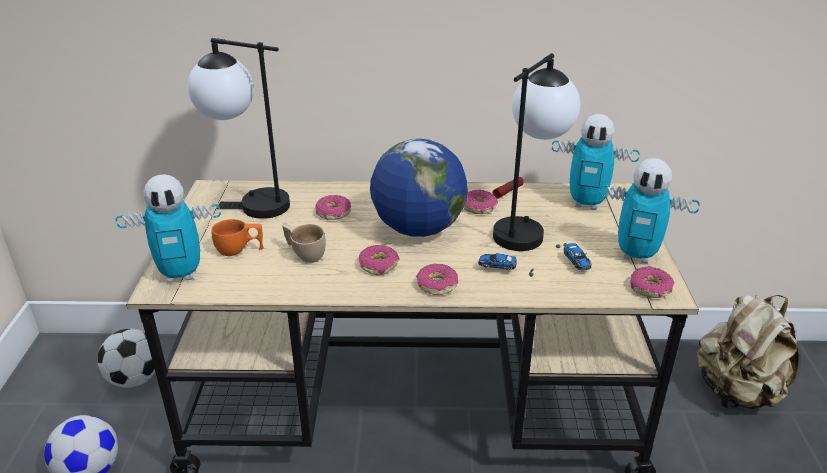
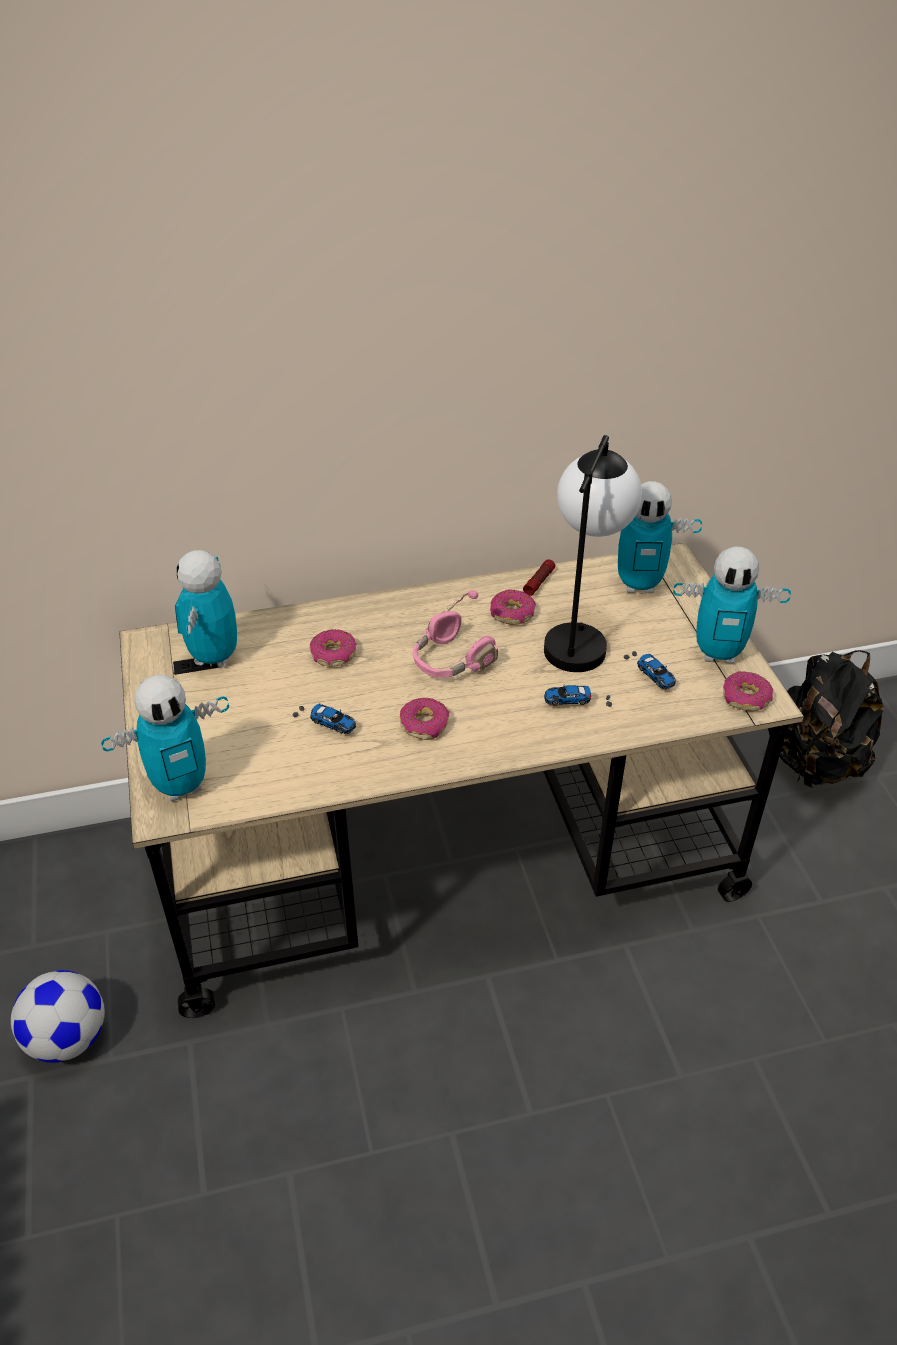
camera: 15 degrees left, 10 degrees up
(135, 379) = (69, 899): football -> none
(239, 250) = (239, 735): orange cup -> none
(249, 203) = (214, 657): table lamp -> toy robot
(304, 253) = (325, 724): beige cup -> toy car
(418, 229) = (451, 661): globe -> pink headphones
(437, 285) = (505, 740): donut -> none
(736, 392) = (815, 762): beige backpack -> black backpack

